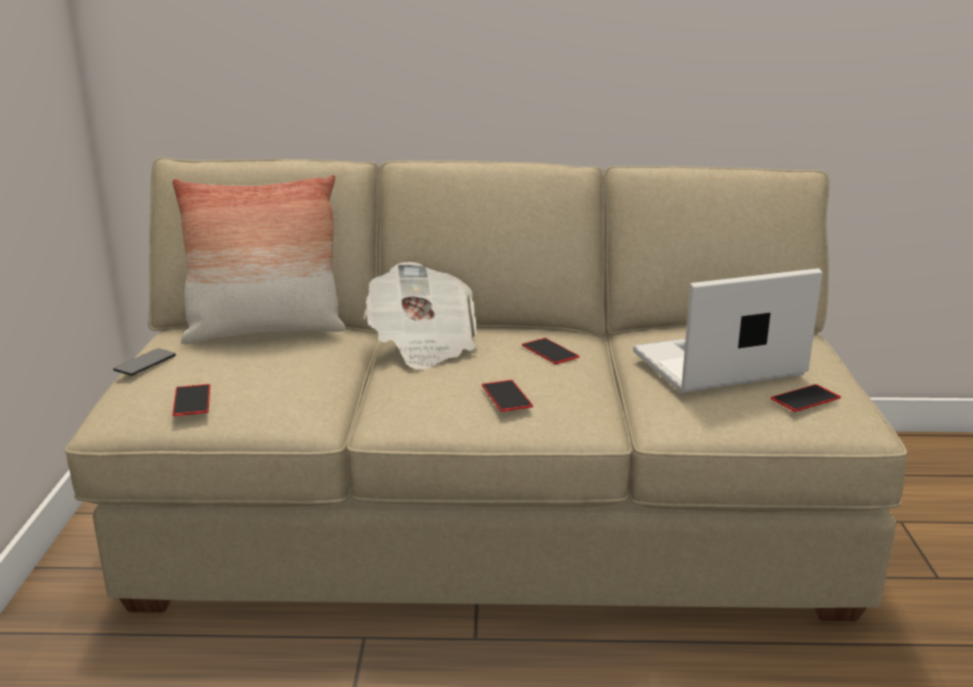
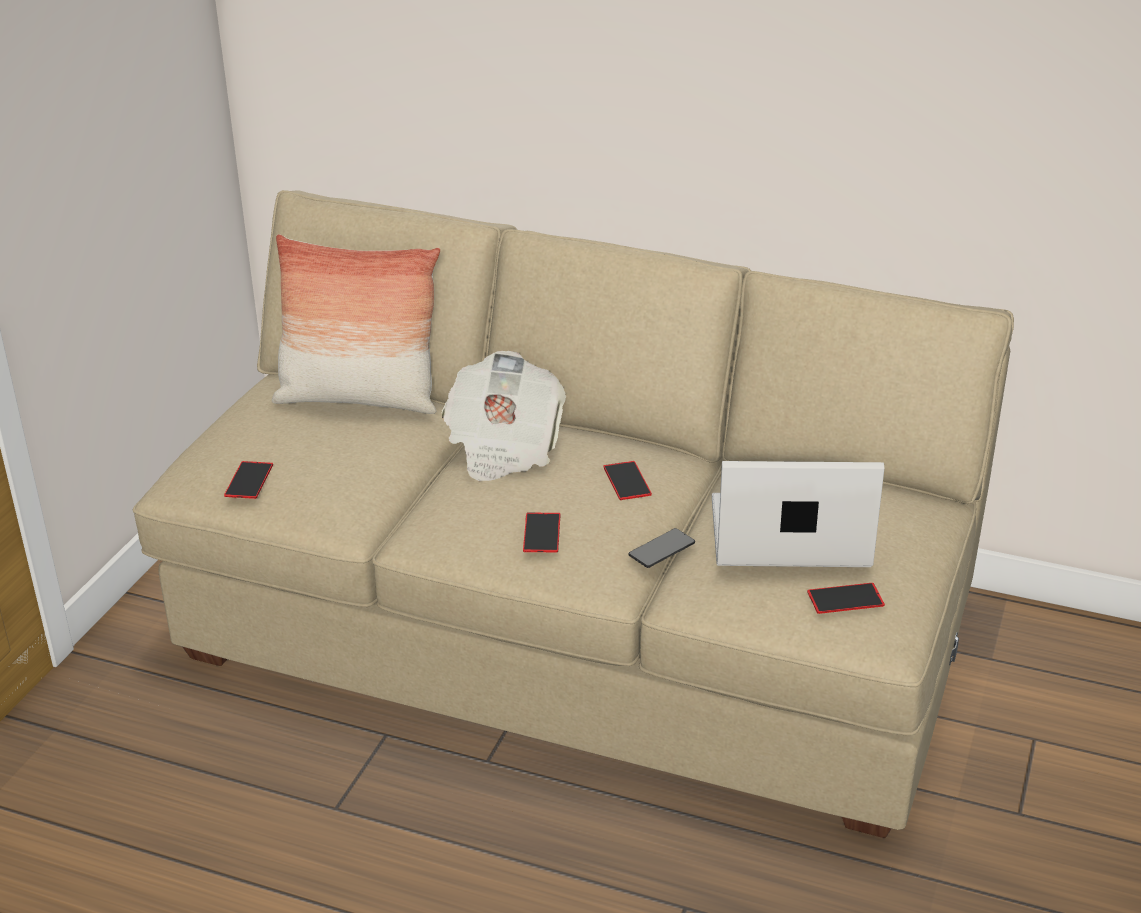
camera: 20 degrees right, 10 degrees up
(145, 363) = (229, 423): phone -> phone (662, 549)

